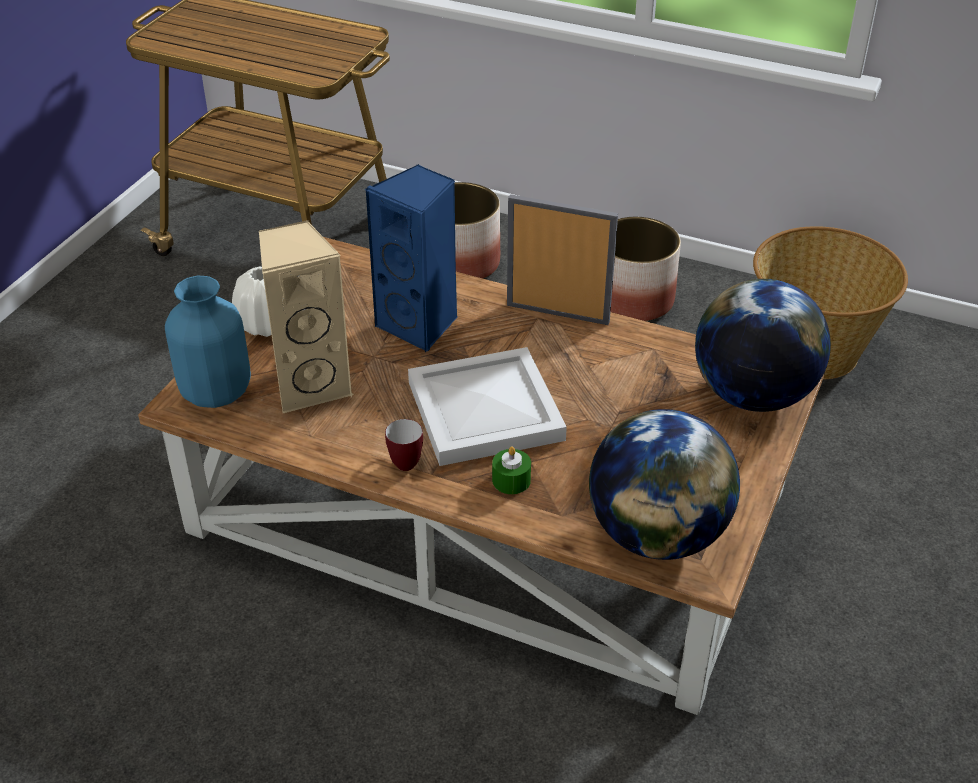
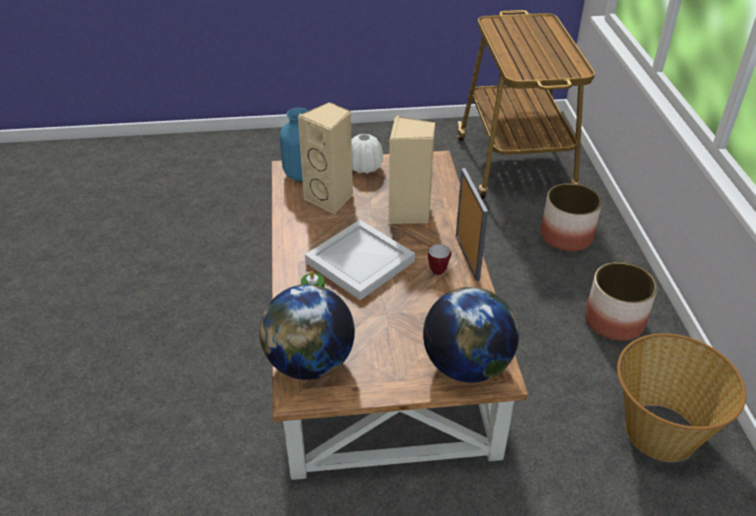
camera: 60 degrees right, 0 degrees up
(404, 461) = (300, 249): mug -> mug (439, 269)
(420, 325) = (409, 213): blue speaker -> beige speaker

